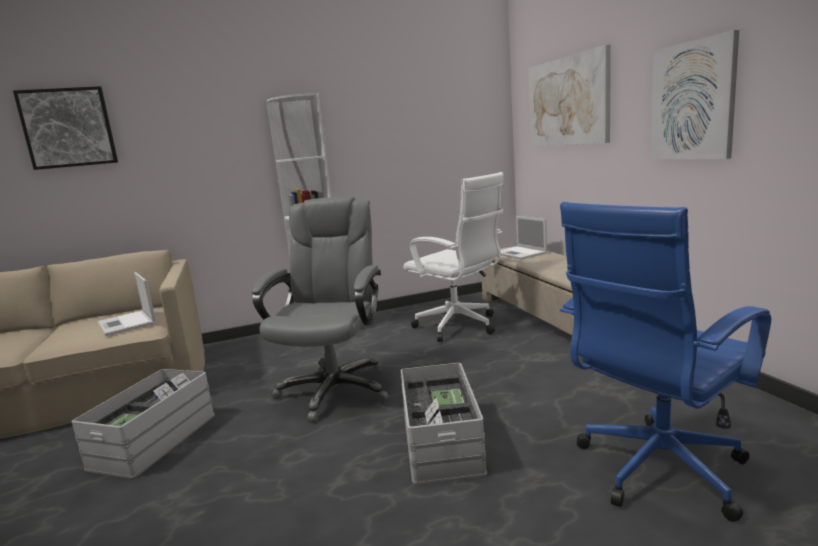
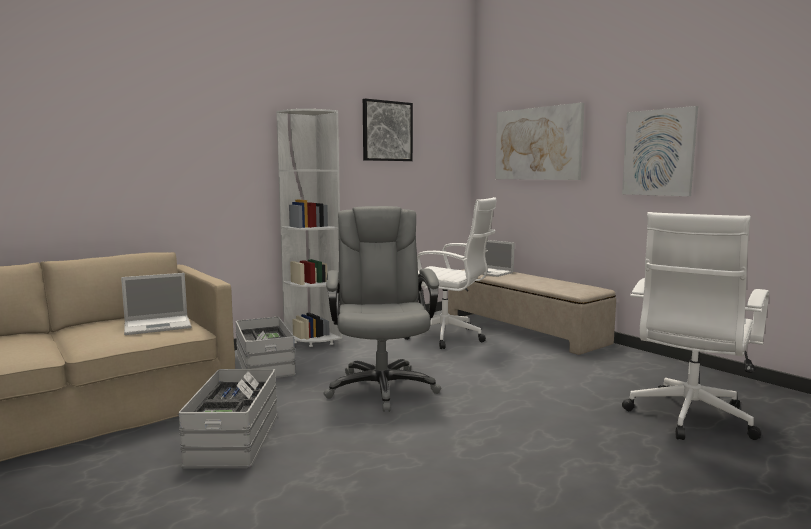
camera: 20 degrees left, 5 degrees down
(68, 128) = (74, 113): picture -> picture (387, 131)
(127, 323) = (159, 325): laptop -> laptop turned 60 degrees counterclockwise
(442, 441) = (518, 416): grey storage box -> grey storage box (265, 364)
(656, 472) = (688, 419): blue office chair -> white office chair

